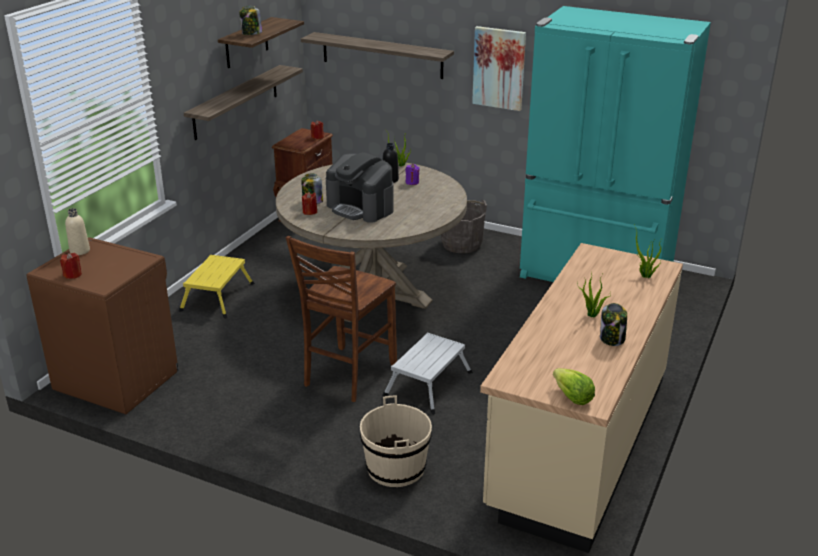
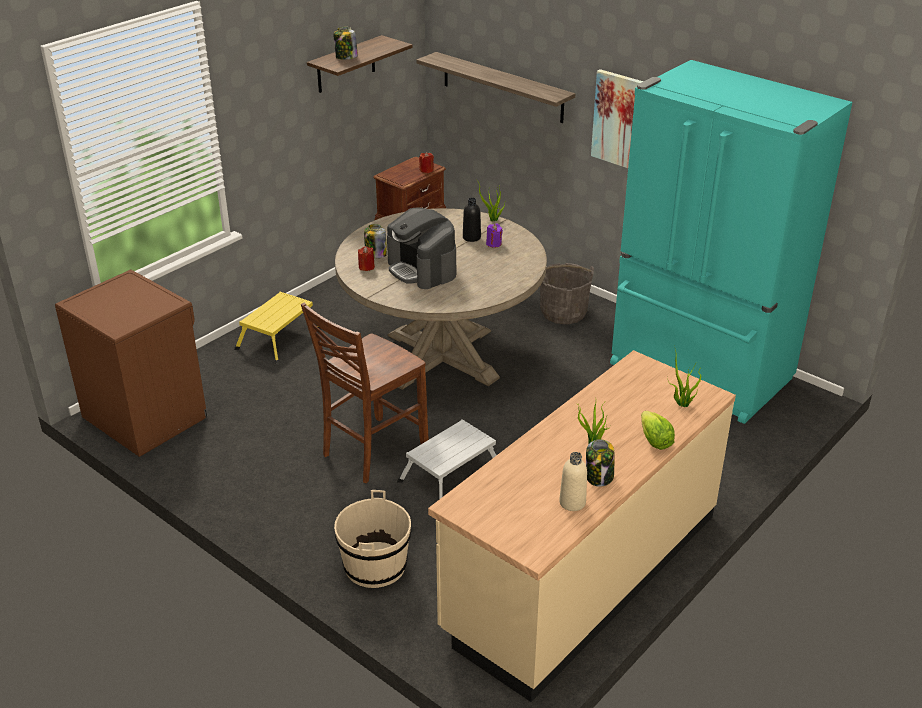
camera: 15 degrees right, 5 degrees up
(73, 275) = (96, 311): red candle -> none
(80, 251) = (114, 284): beige bottle -> beige bottle (572, 502)
(236, 102) = (328, 128): shelf -> none
(572, 398) = (516, 540): lettuce -> lettuce (654, 441)

